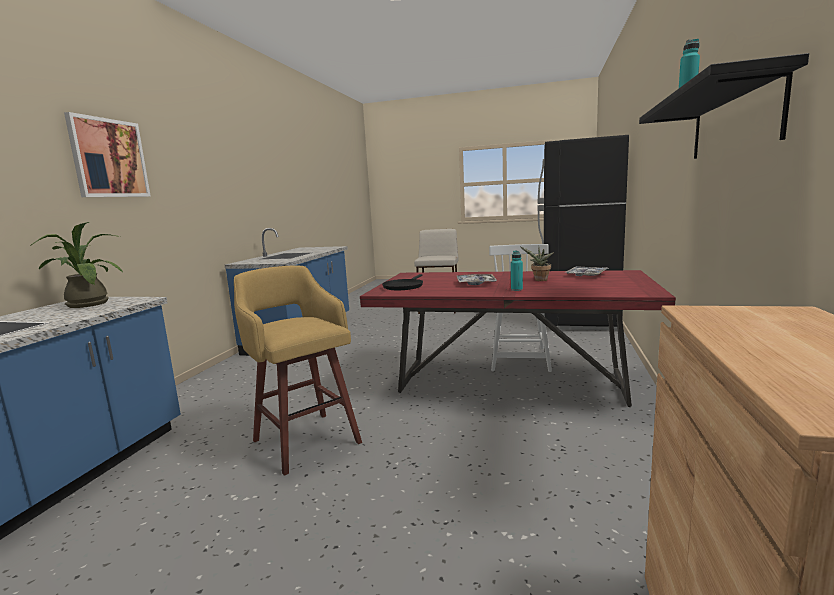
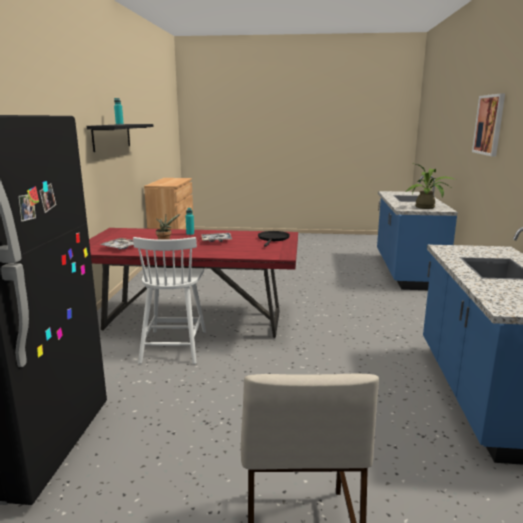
camera: 170 degrees right, 5 degrees up
(305, 440) = (315, 287): yellow stool -> none

